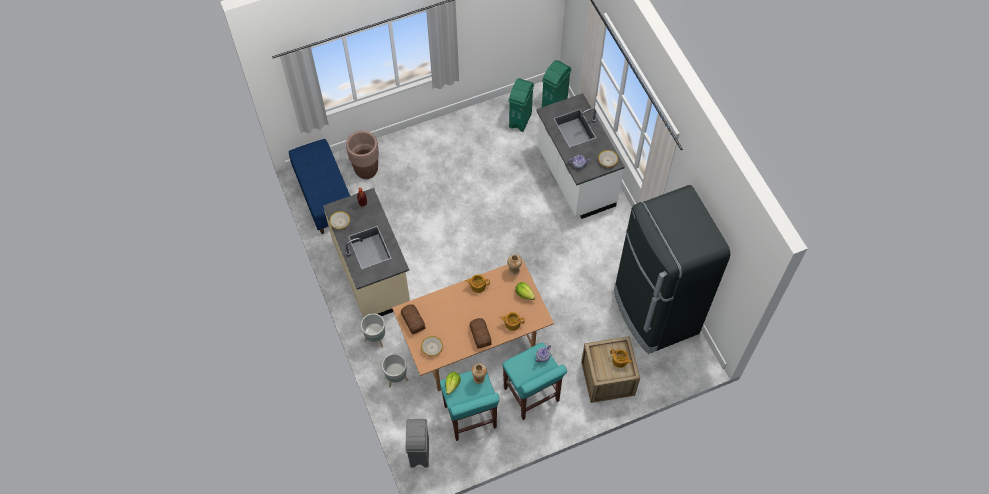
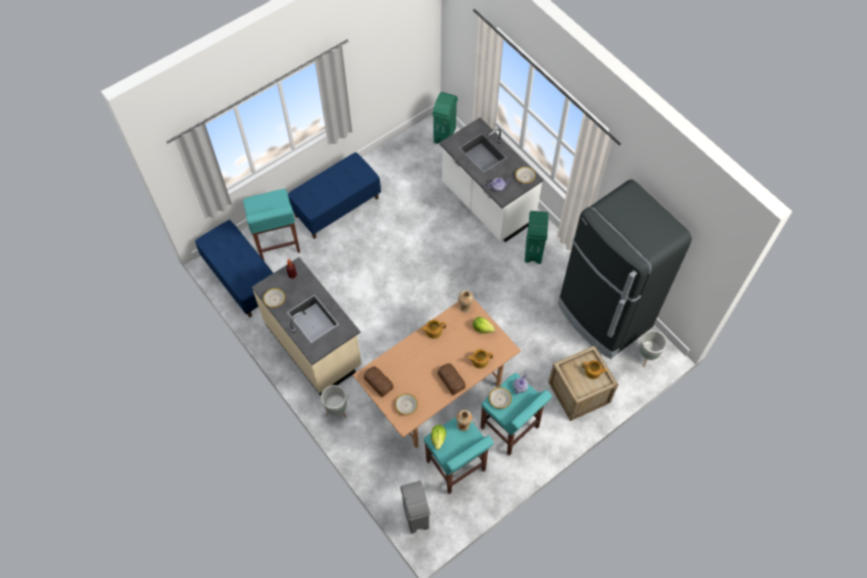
camera: 15 degrees left, 0 degrees up
(366, 170) = (277, 243): brown planter -> turquoise stool
(397, 379) = (370, 446): grey planter -> grey planter (647, 357)
(432, 148) = (337, 206): none -> blue bench
(520, 120) = (416, 159): green trash can -> green trash can (533, 251)
(520, 363) = (500, 399): none -> bowl

